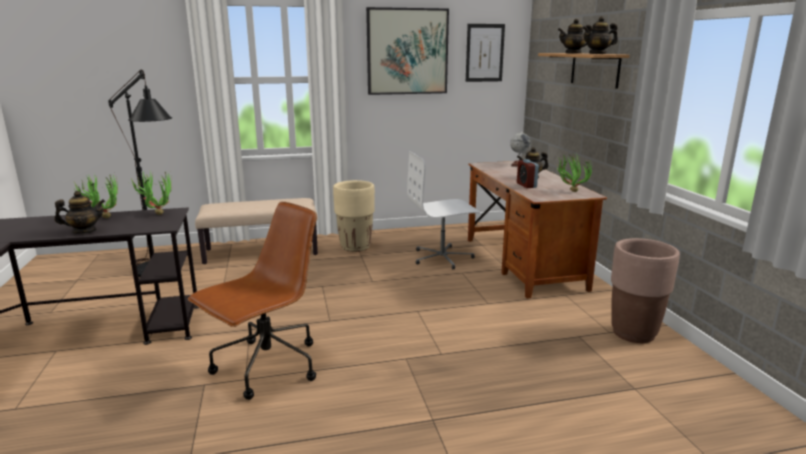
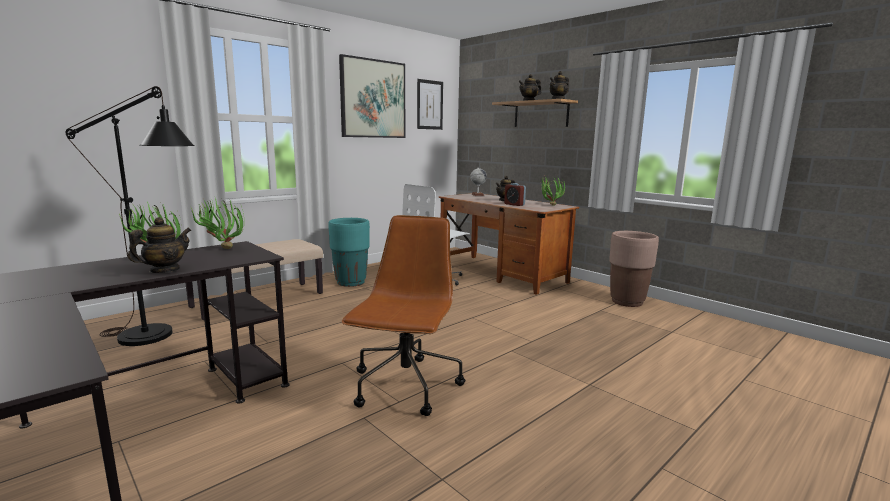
camera: 30 degrees left, 5 degrees down
(355, 247) = (351, 282): beige planter -> turquoise planter

